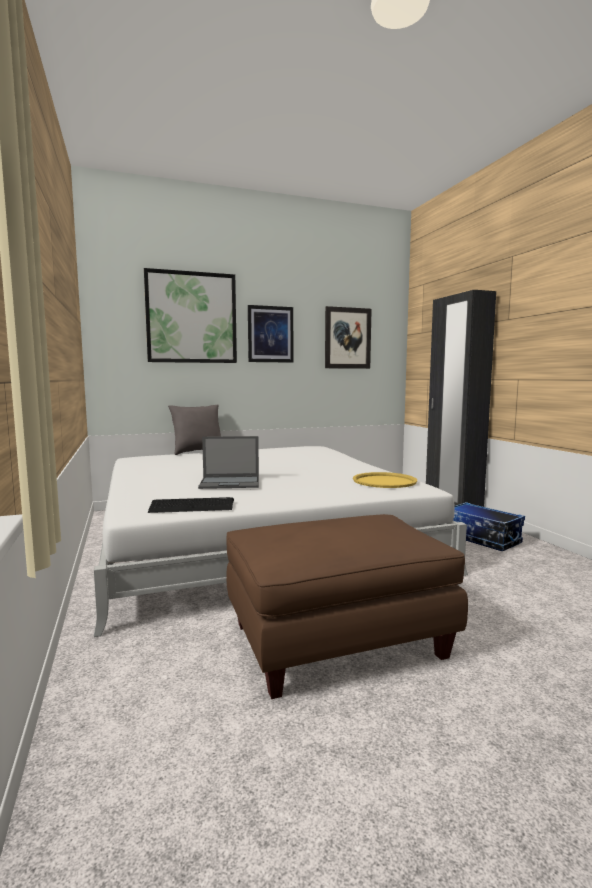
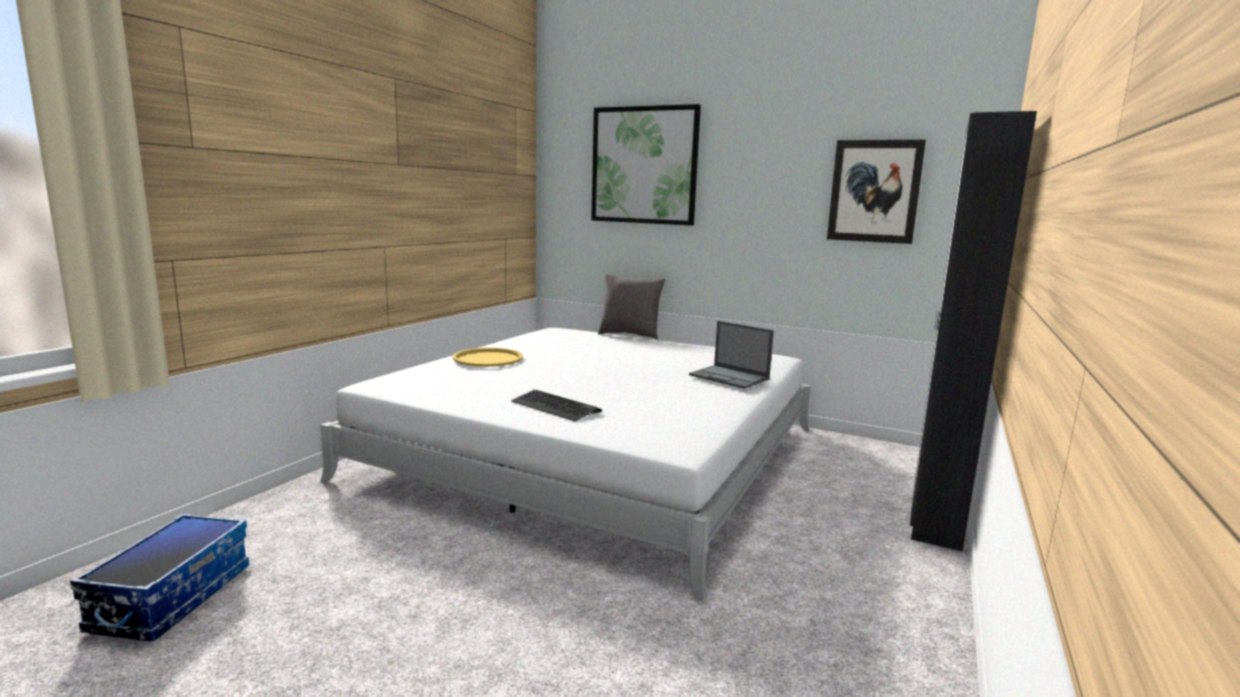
camera: 45 degrees right, 5 degrees up
(192, 506) = (420, 391): keyboard -> keyboard (555, 407)
(230, 483) = (521, 378): laptop -> laptop (730, 377)
(270, 334) = (744, 186): picture -> none
(337, 639) = (422, 576): brown ottoman -> none
(384, 481) = (672, 424): yellow tray -> yellow tray (488, 358)
(481, 539) = (862, 574): storage box -> storage box (172, 597)

